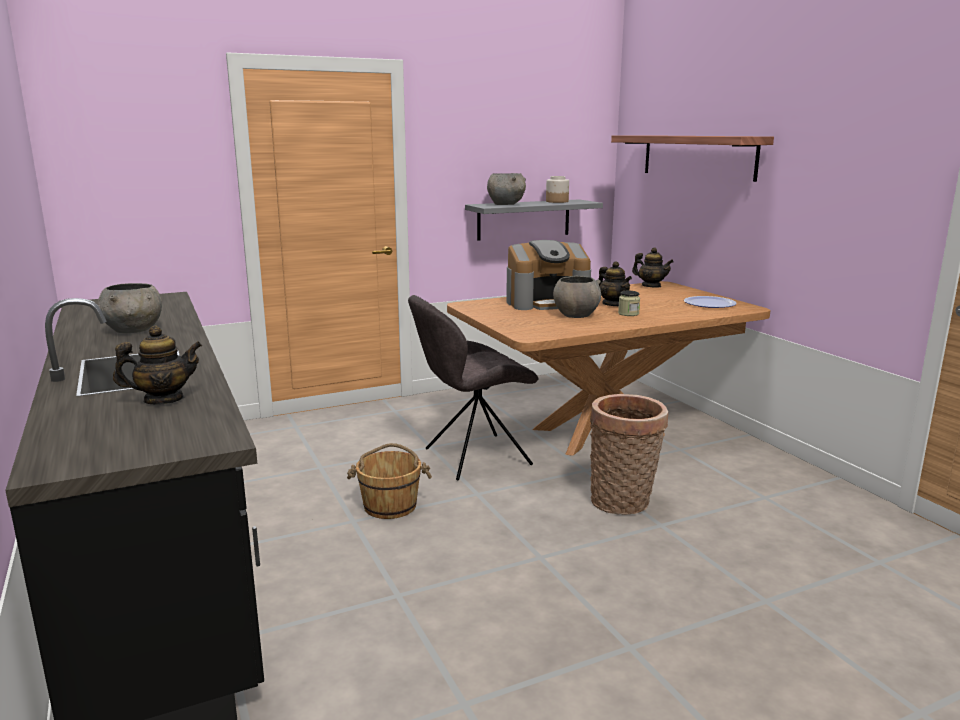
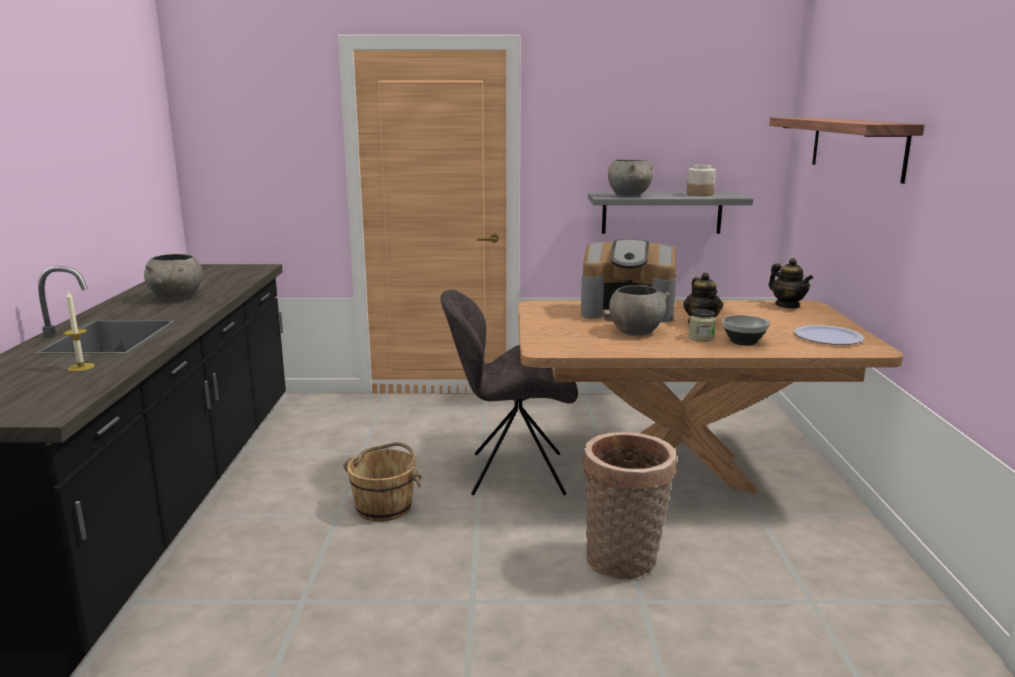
camera: 25 degrees right, 0 degrees up
(163, 400) = (81, 367): teapot -> candle
(661, 313) = (743, 342): none -> bowl

